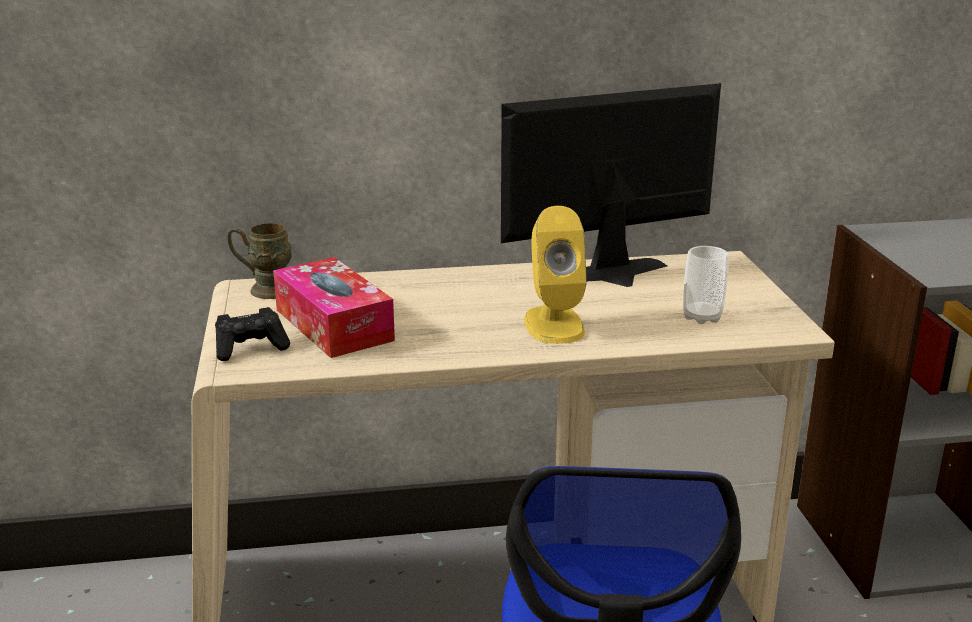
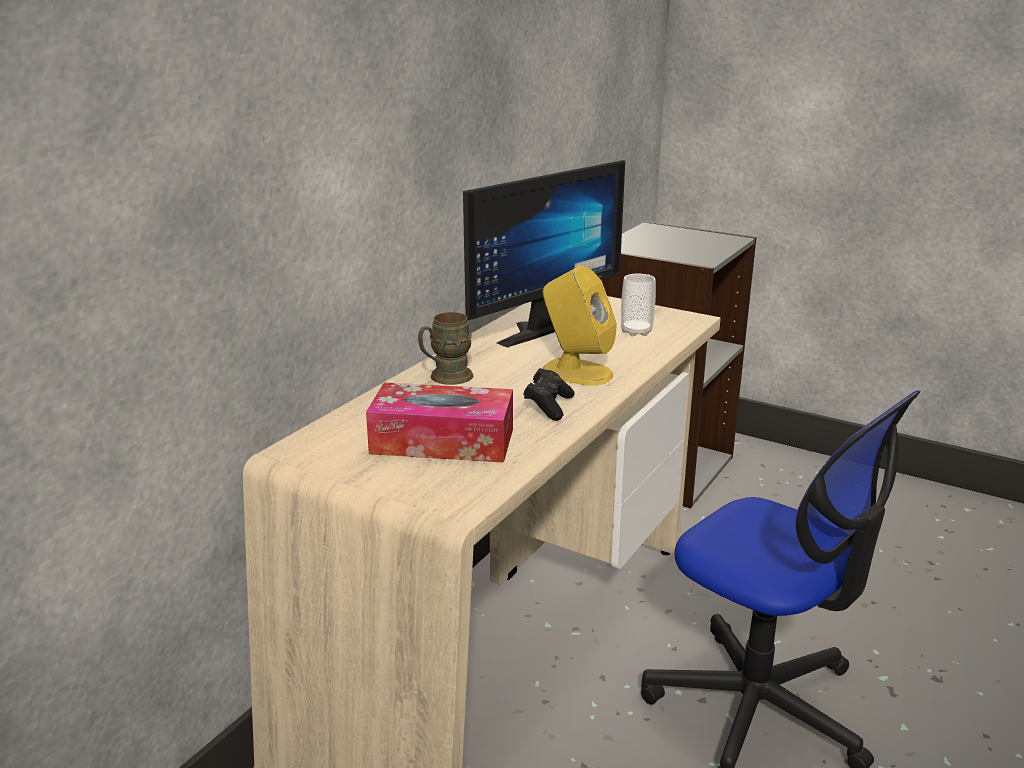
camera: 50 degrees left, 0 degrees up
(251, 348) = (428, 488): black game controller -> black game controller (548, 406)
(264, 289) = (312, 445): brown mug -> brown mug (445, 378)
(617, 277) = (533, 328): monitor -> monitor turned 150 degrees counterclockwise

